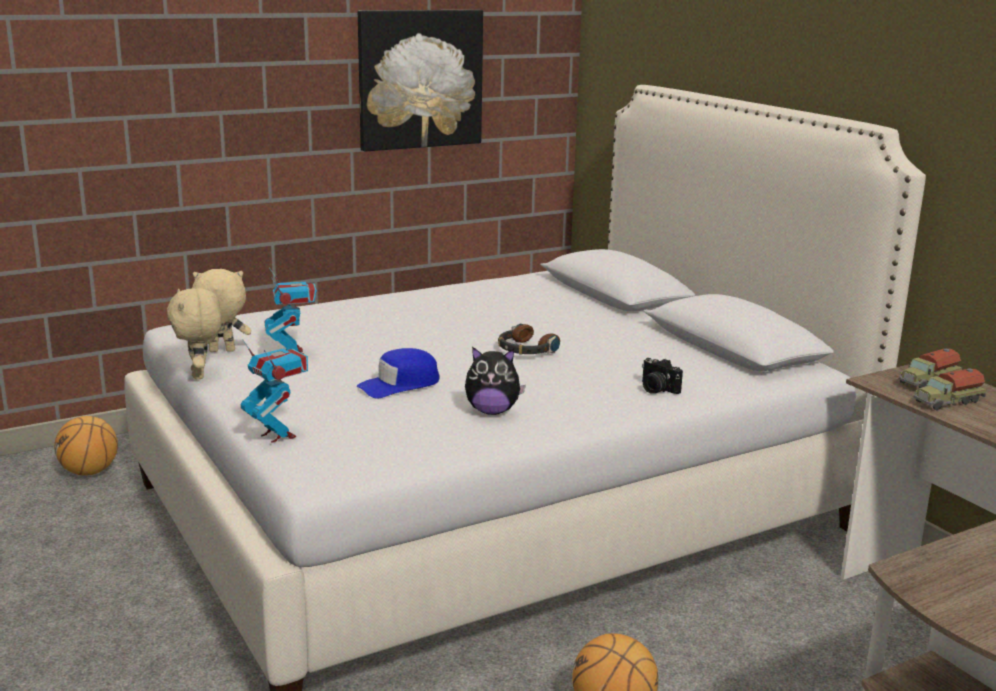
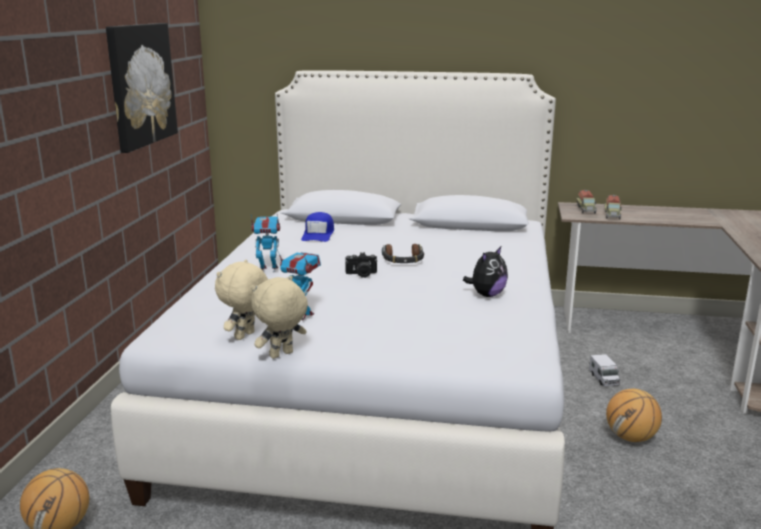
camera: 50 degrees left, 0 degrees up
(200, 375) = (281, 355): beige plush toy -> beige plush toy turned 120 degrees clockwise
(278, 435) = (445, 358): toy robot -> toy robot (268, 269)
(399, 385) = (407, 304): blue cap -> blue cap (318, 234)
(656, 389) = (508, 254): camera -> camera (361, 274)
(746, 646) = (603, 379): none -> toy truck

